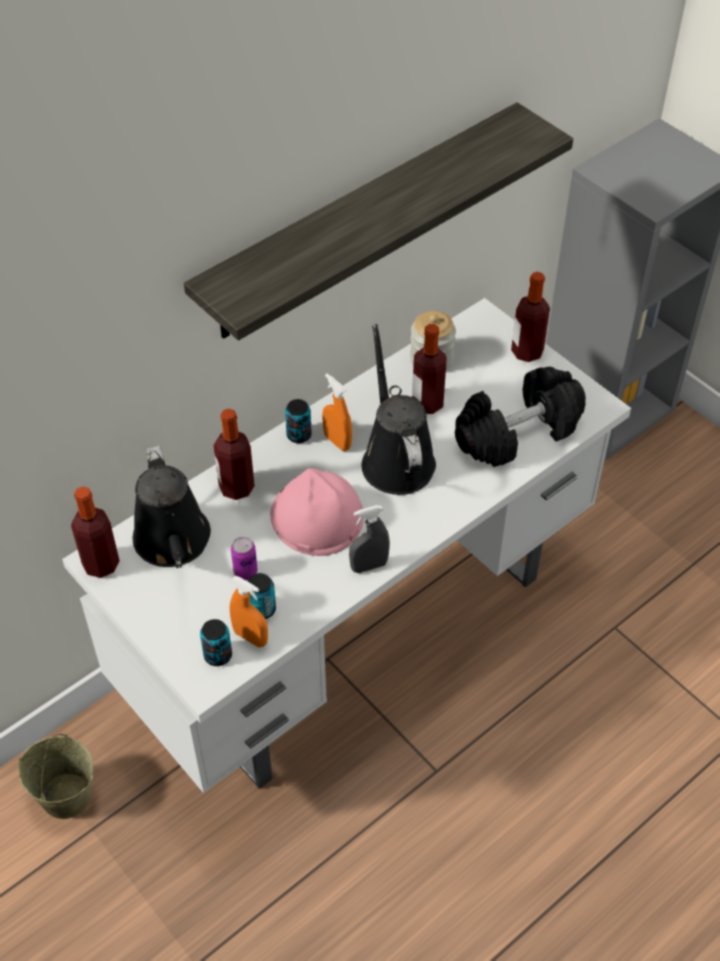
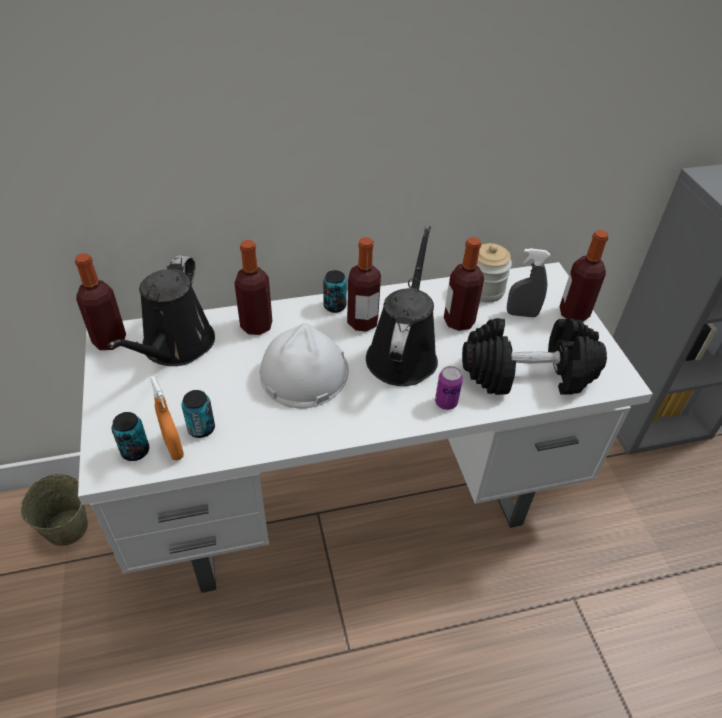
camera: 25 degrees right, 5 degrees down
(245, 571) = (212, 392): can -> can (446, 402)
(316, 516) = (303, 372): pink hard hat -> white hard hat
(337, 441) = (362, 322): orange spray bottle -> bottle
(361, 222) = (441, 120): shelf -> none
(369, 566) = (318, 431): grey spray bottle -> grey spray bottle (521, 314)

